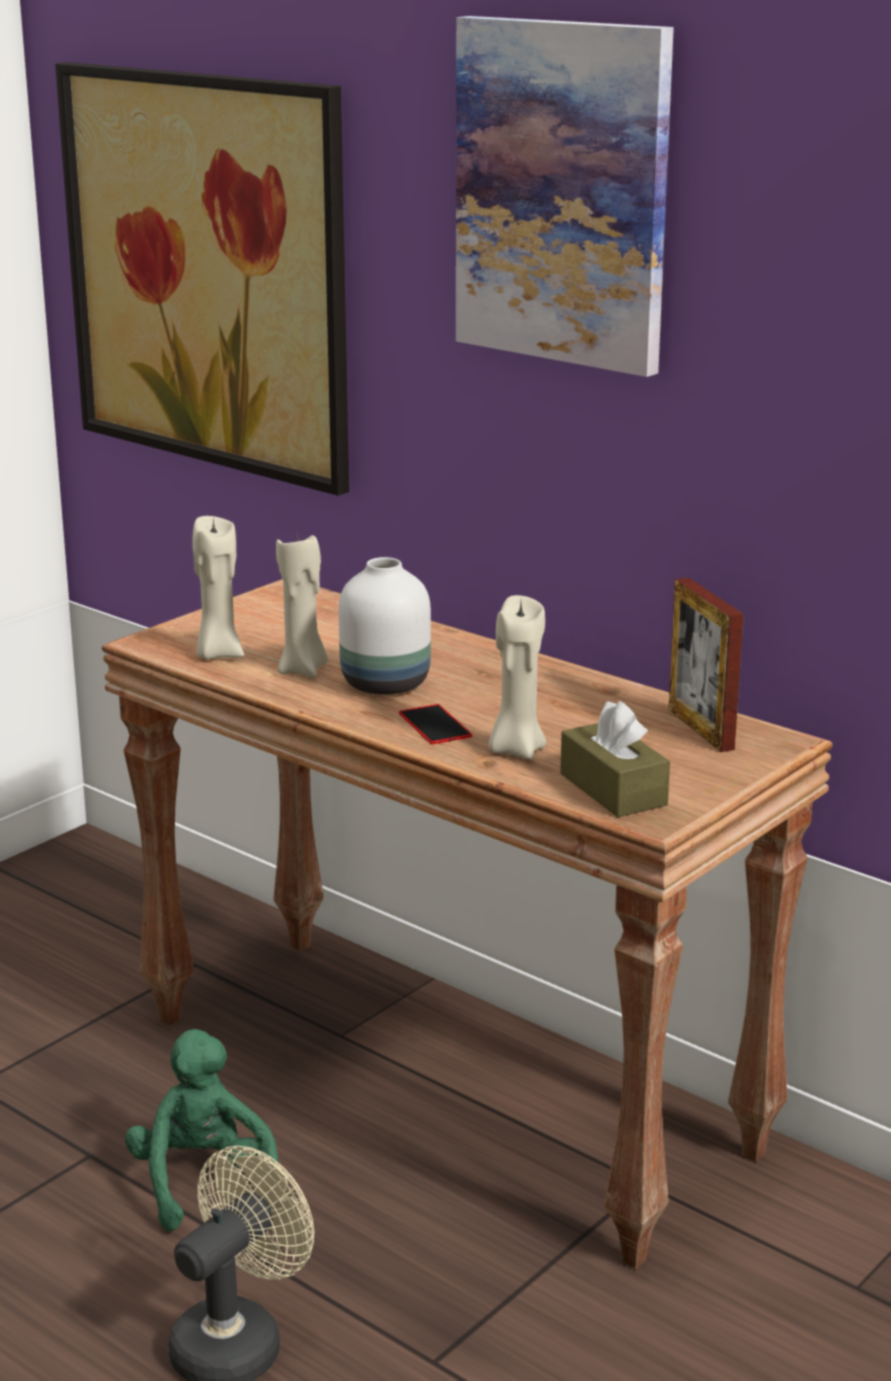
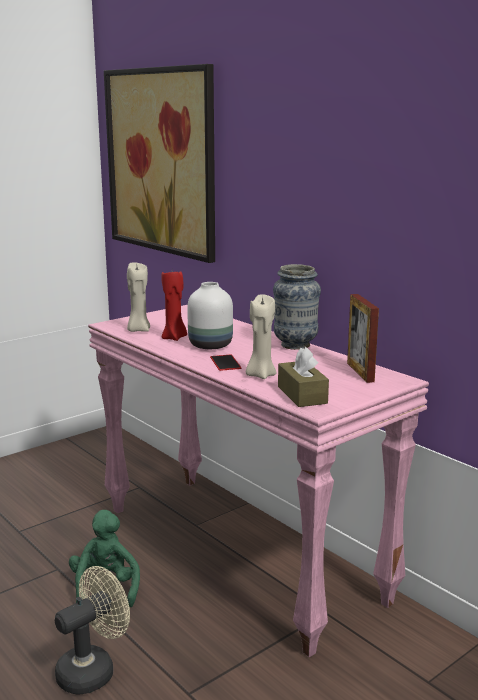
camera: 10 degrees right, 5 degrees down
(303, 670) = (174, 338): beige candle -> red candle
(450, 1083) = (241, 552): brown console table -> pink console table
(552, 672) = (295, 345): none -> vase
(563, 193) = (306, 103): picture -> none

